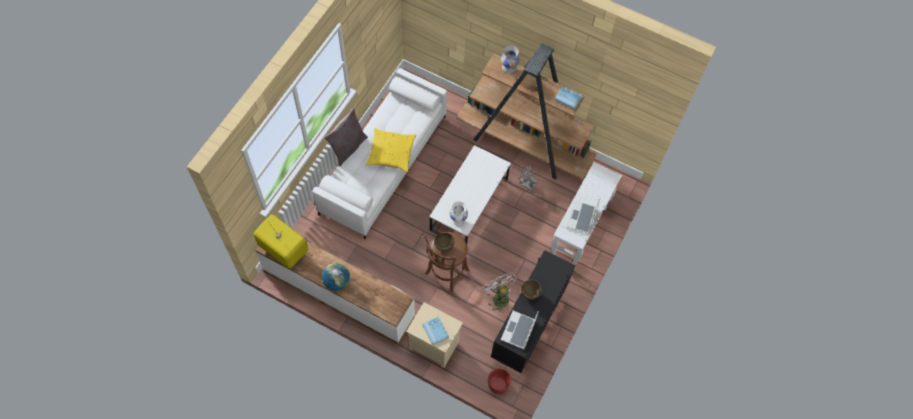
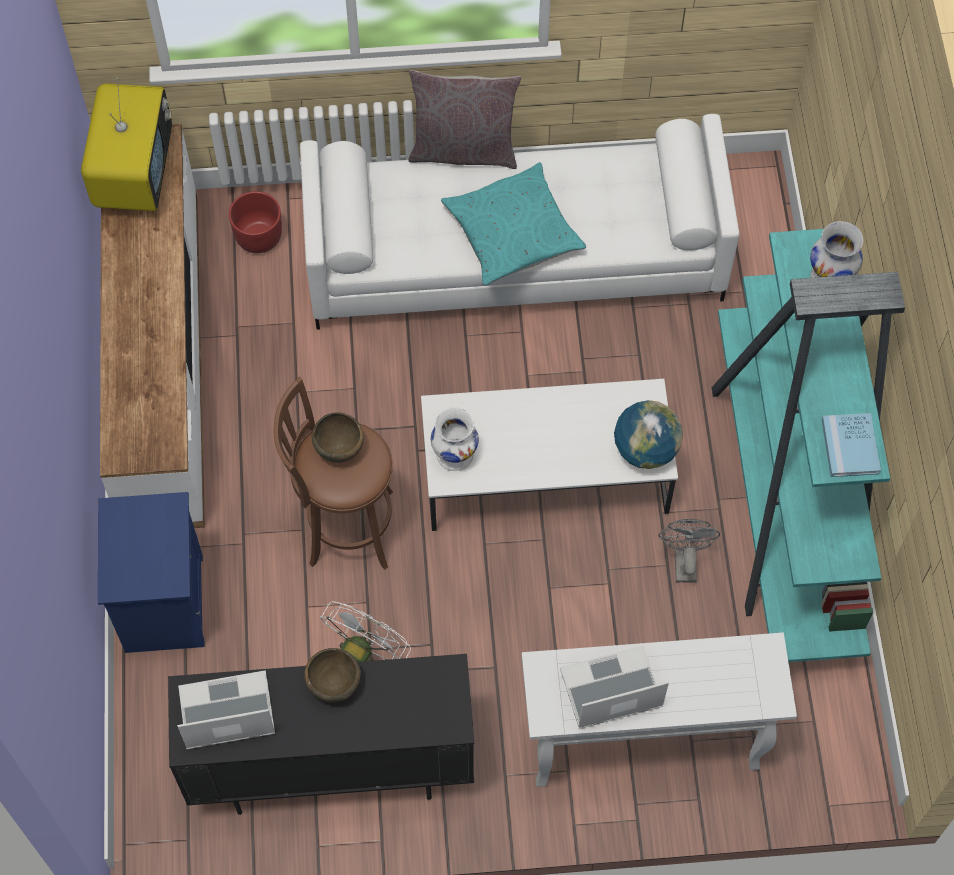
camera: 60 degrees right, 0 degrees up
(337, 282) = (127, 308): globe -> globe (645, 449)
(391, 153) = (512, 232): yellow pillow -> turquoise pillow
(433, 346) = (162, 602): beige nightstand -> blue nightstand
(435, 331) = (134, 554): blue book -> none
(498, 384) = (155, 785): red planter -> red planter (259, 237)
(524, 145) = (784, 499): brown bookcase -> turquoise bookcase

